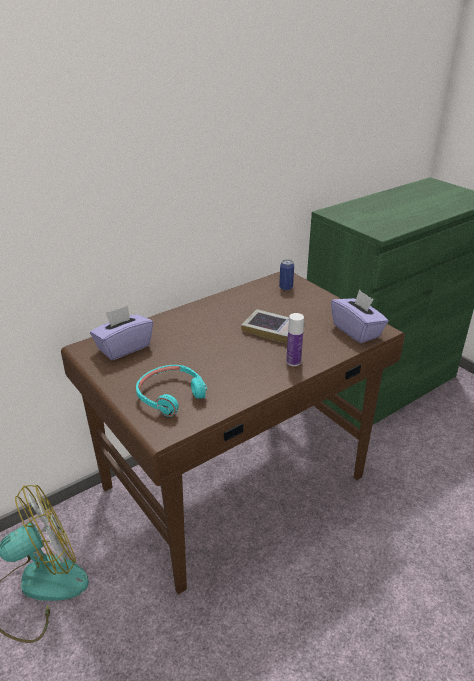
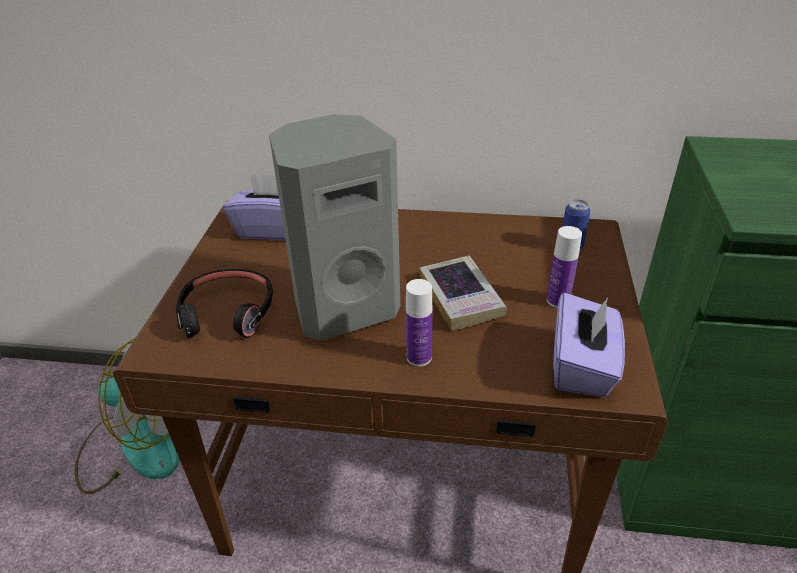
camera: 45 degrees right, 5 degrees up
(171, 395) = (227, 312): turquoise headphones -> black headphones
(227, 361) = (343, 307): none -> grey speaker
(313, 311) = (558, 301): none -> bottle

